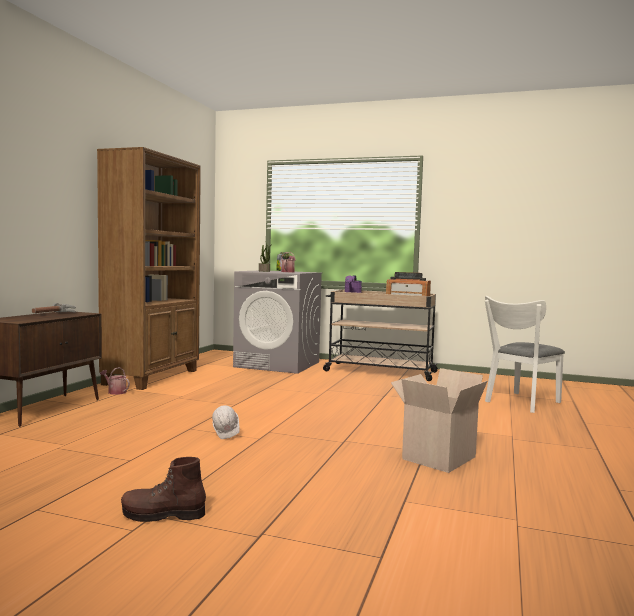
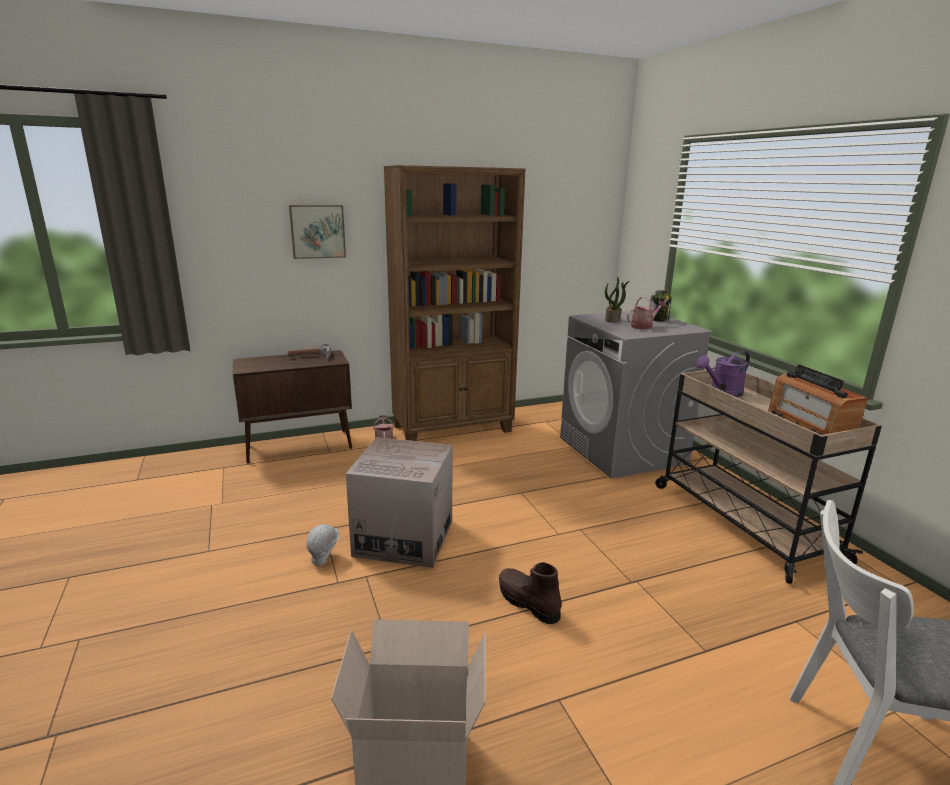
camera: 50 degrees right, 15 degrees up
(48, 196) = (317, 231): none -> picture
(163, 515) = (81, 644): brown boot -> brown boot (527, 602)
(250, 416) = (404, 538): none -> cardboard box

